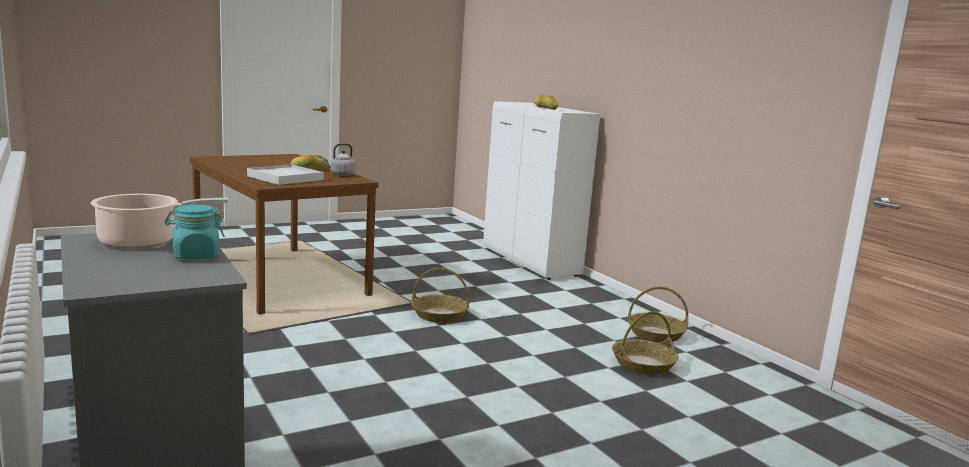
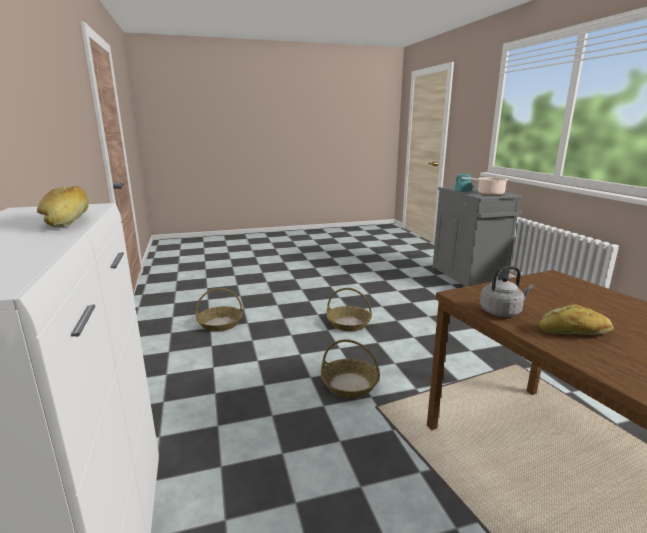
camera: 165 degrees left, 5 degrees up
(285, 178) = (562, 295): white tray -> none
(655, 334) = (166, 350): basket -> basket (349, 323)

